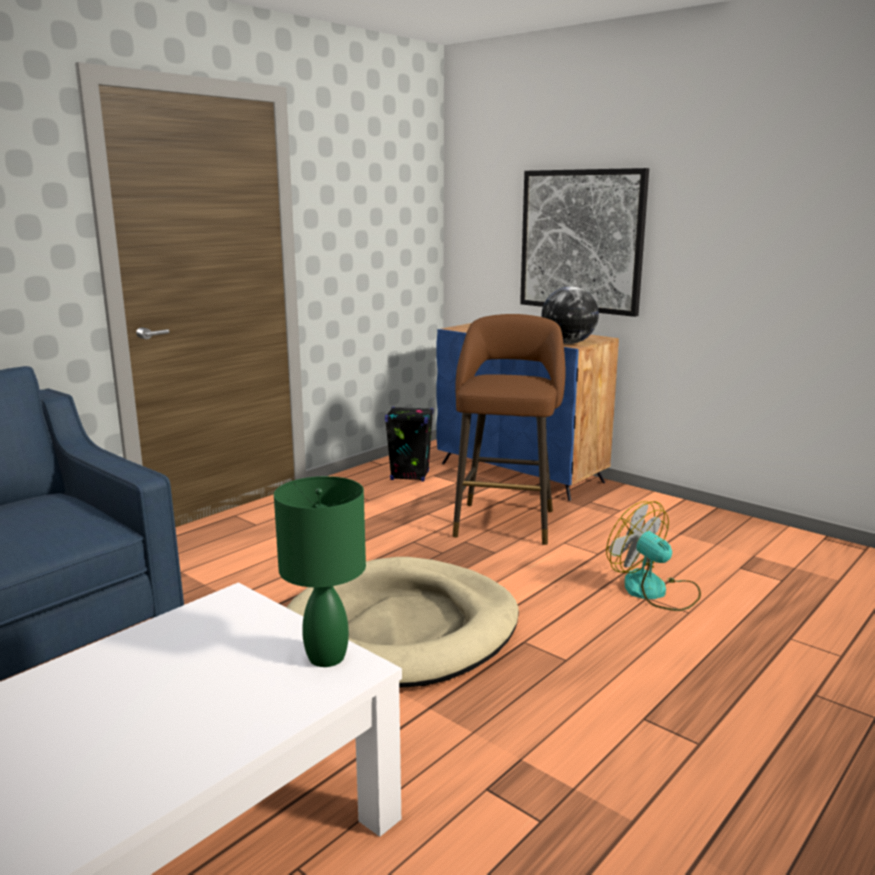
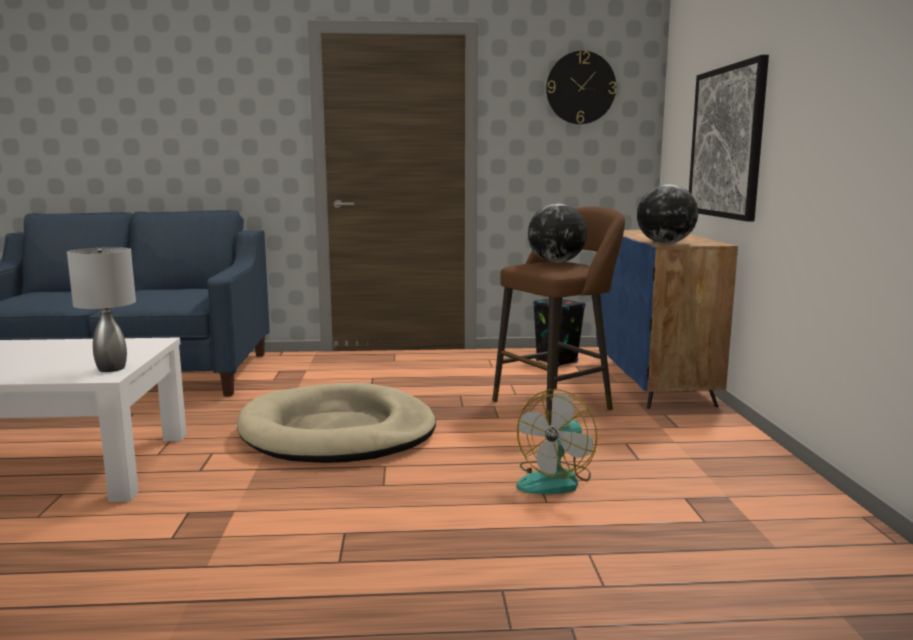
camera: 45 degrees right, 5 degrees down
(326, 656) = (112, 368): green table lamp -> grey table lamp
(382, 171) = (580, 88): none -> wall clock
(501, 377) = (556, 262): none -> globe
(654, 591) = (555, 480): fan -> fan turned 150 degrees counterclockwise

